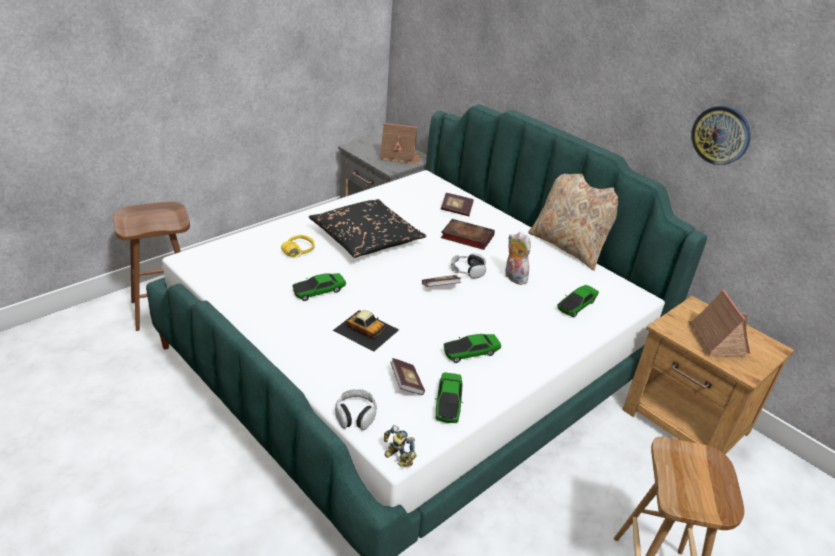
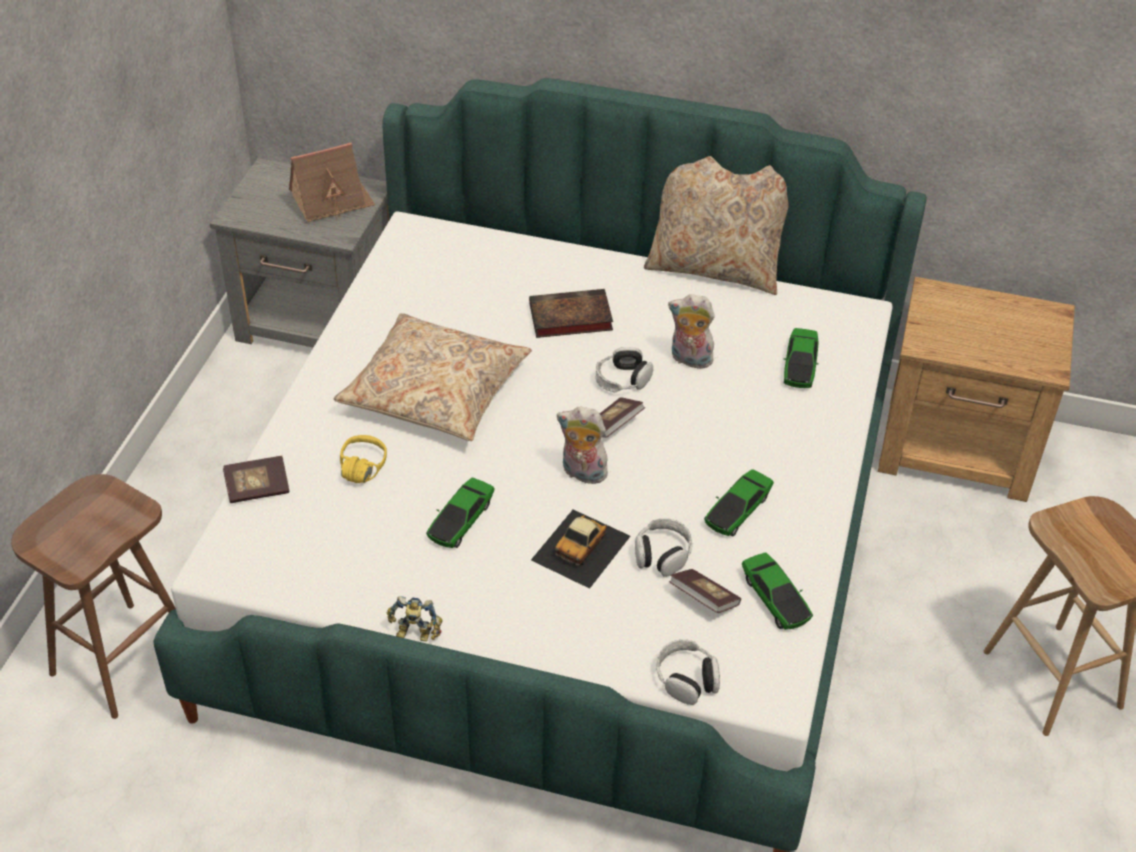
camera: 30 degrees left, 10 degrees up
(366, 238) = (435, 391): black pillow -> beige pillow
(366, 329) = (581, 547): toy car -> toy car turned 120 degrees clockwise
(396, 459) = (784, 706): toy robot -> toy robot (414, 635)
(402, 299) = (582, 473): none -> plush toy
(405, 352) = (662, 554): none -> headphones
(456, 210) = (512, 273): book -> book (257, 489)
(716, 339) = (987, 335): toy house -> none
(721, 135) = (916, 55): wall clock -> none

